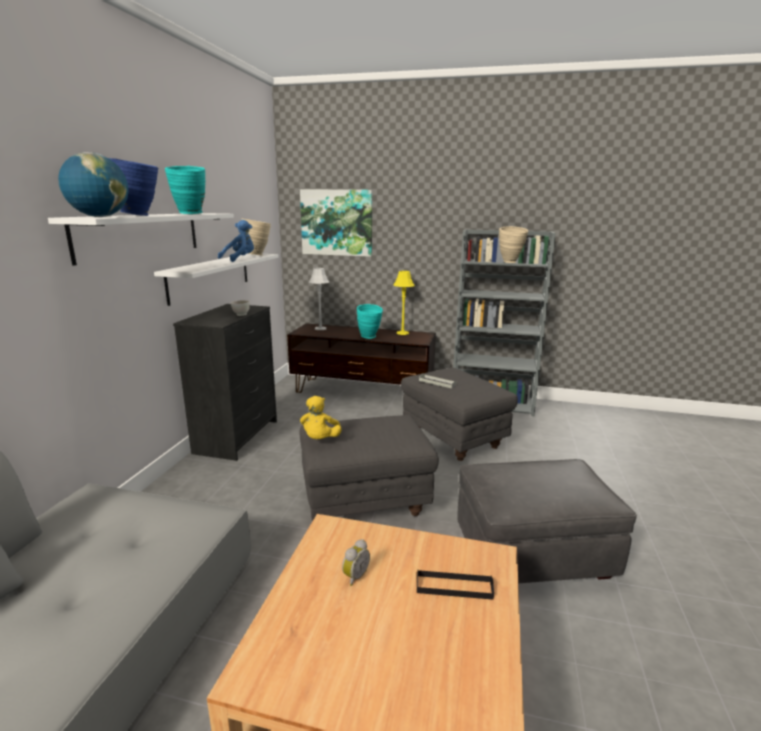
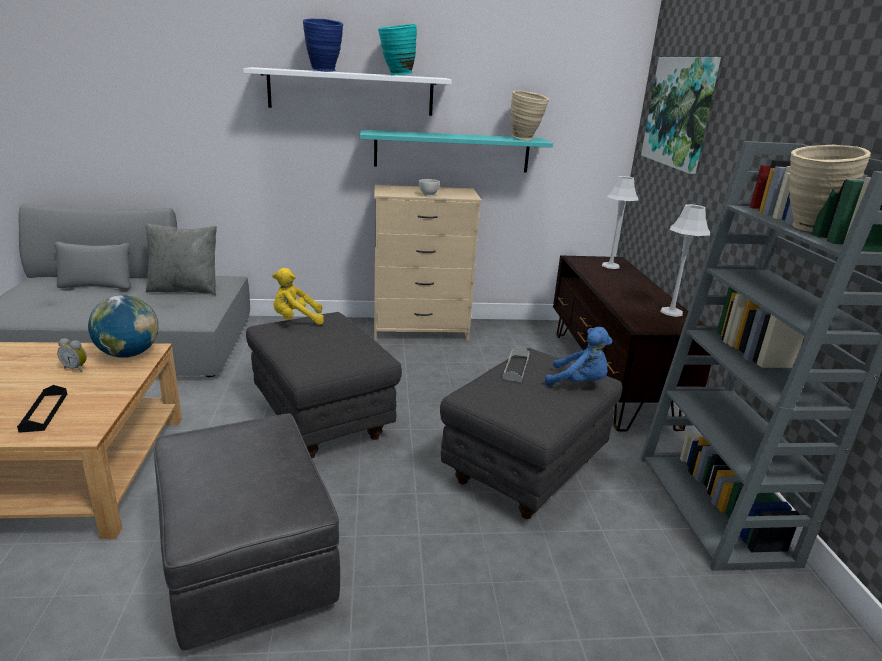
camera: 70 degrees right, 5 degrees up
(100, 217) = (269, 68): globe -> globe (128, 354)
(102, 523) = (185, 289): none -> grey pillow
(210, 276) = (452, 151): white shelf -> turquoise shelf
(237, 437) = (420, 329): black dresser -> beige dresser
(240, 259) = (477, 137): blue plush toy -> blue plush toy (579, 383)
(369, 337) = (613, 294): turquoise vase -> none
(402, 333) = (671, 312): yellow table lamp -> grey table lamp

